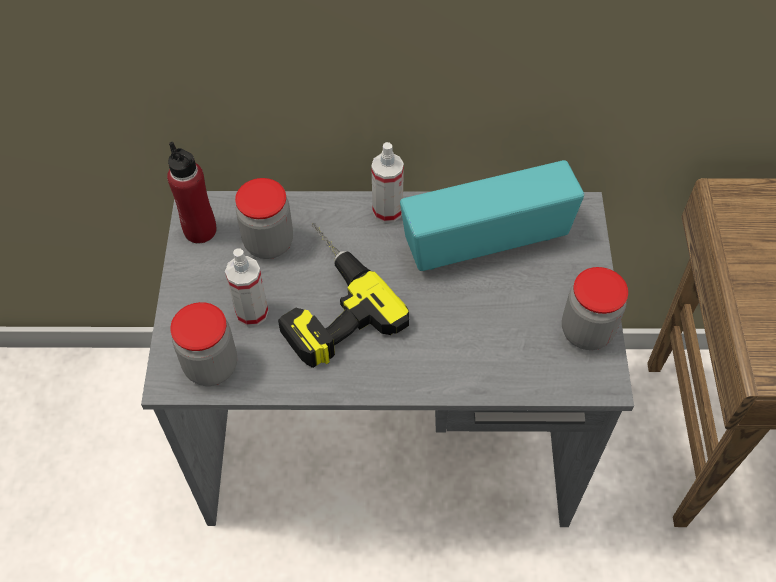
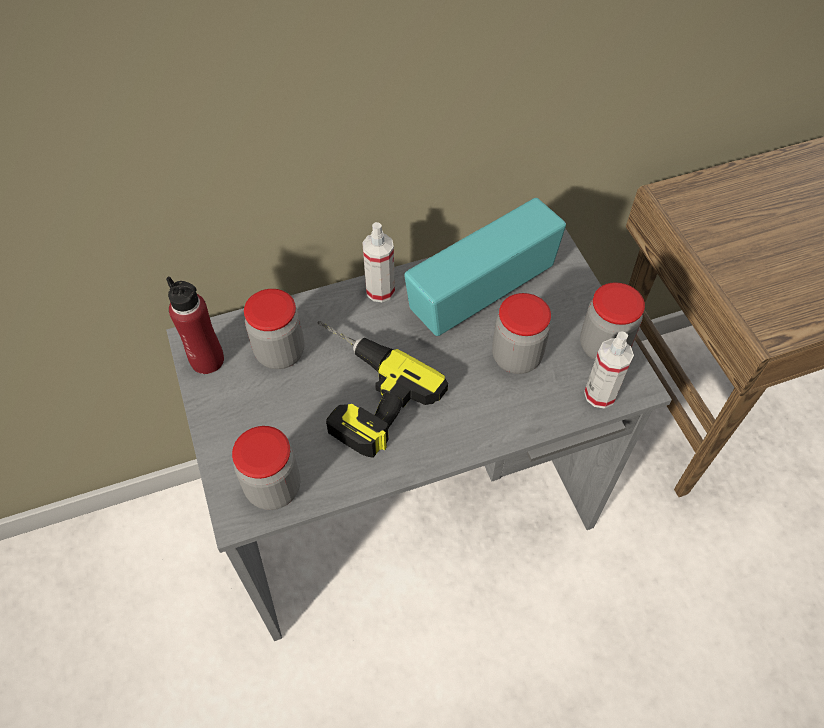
camera: 20 degrees left, 0 degrees up
(252, 312) = (292, 423): spray bottle -> spray bottle (600, 394)
(493, 315) = (516, 357): none -> jar

